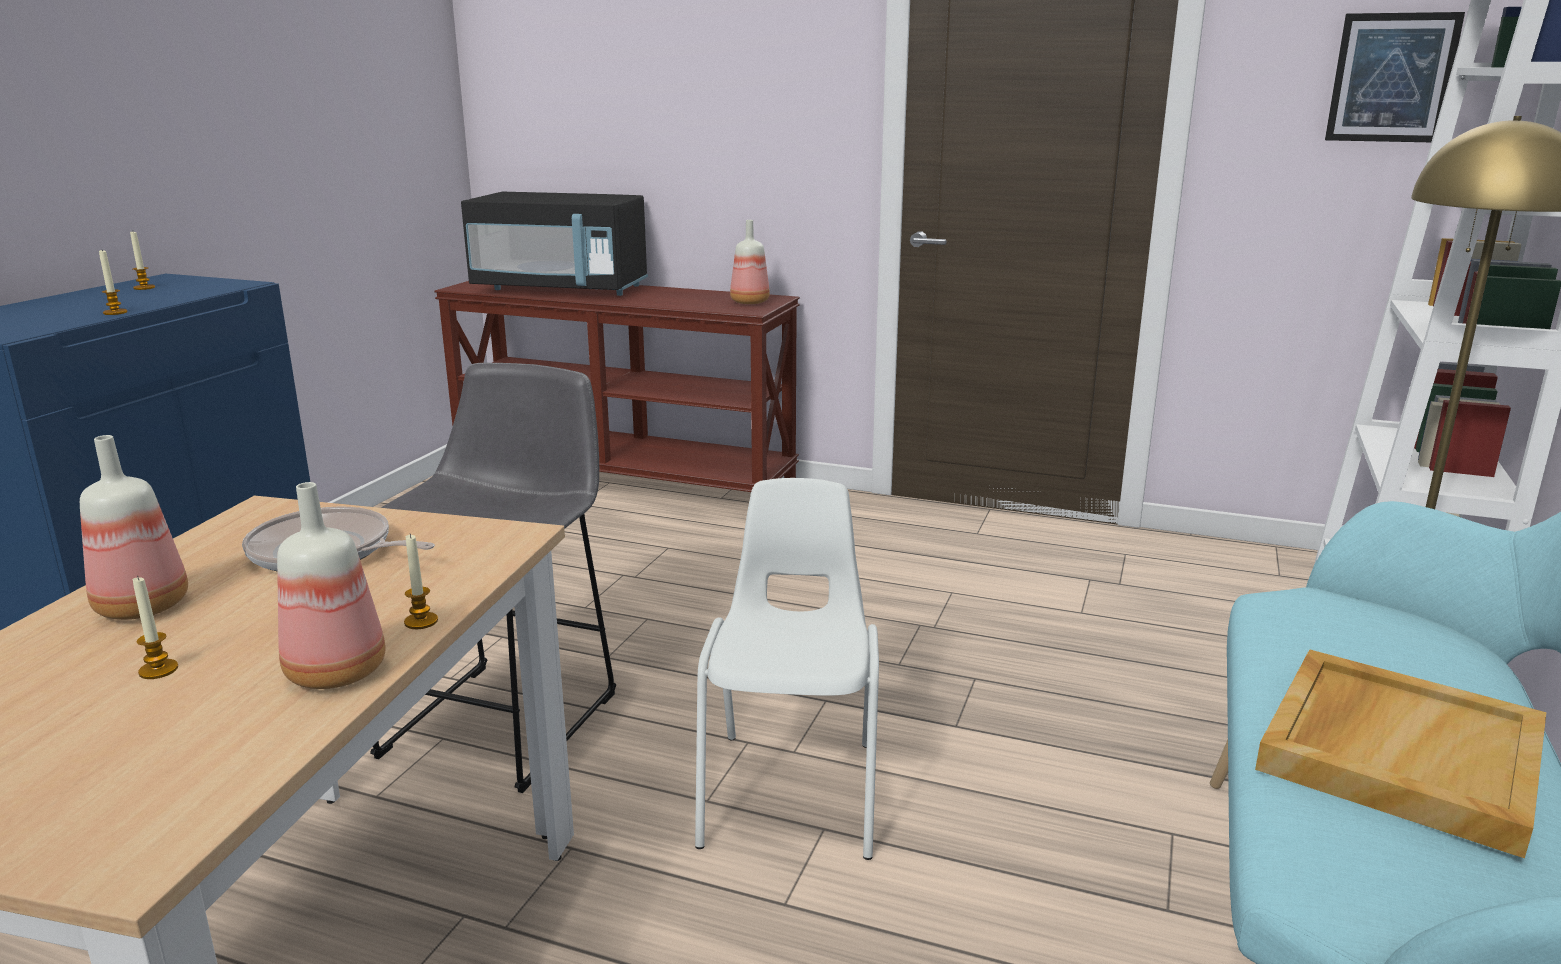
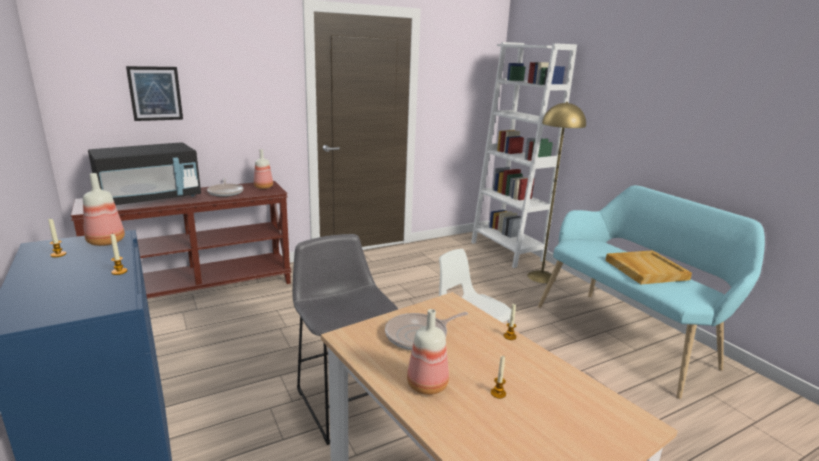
camera: 50 degrees left, 0 degrees up
(339, 673) = (537, 360): bottle -> bottle (107, 241)
(675, 299) = (226, 192): none -> frying pan
(1392, 78) = (468, 80): picture -> picture (155, 93)

